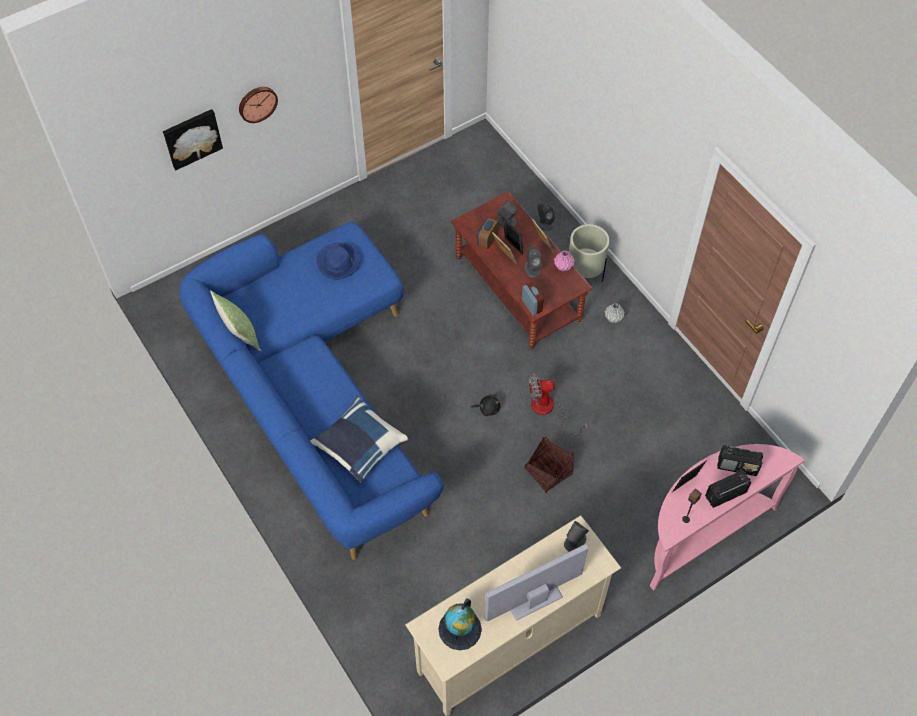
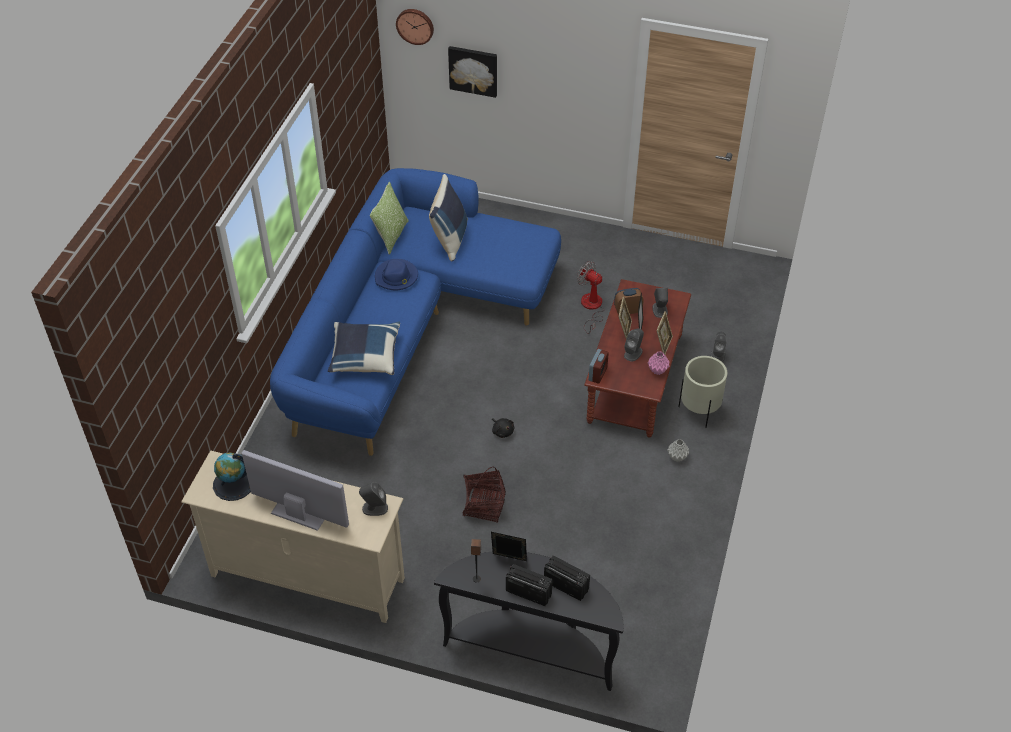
camera: 50 degrees right, 10 degrees down
(257, 103) = (539, 77): wall clock -> wall clock (415, 25)
(289, 297) = (449, 238): none -> blue pillow
(339, 262) = (509, 244): blue hat -> blue hat (396, 277)
(549, 410) = (542, 470): fan -> fan (591, 308)
(701, 532) = (532, 648): pink console table -> black console table
(737, 466) = (565, 585): radio -> radio turned 150 degrees clockwise

